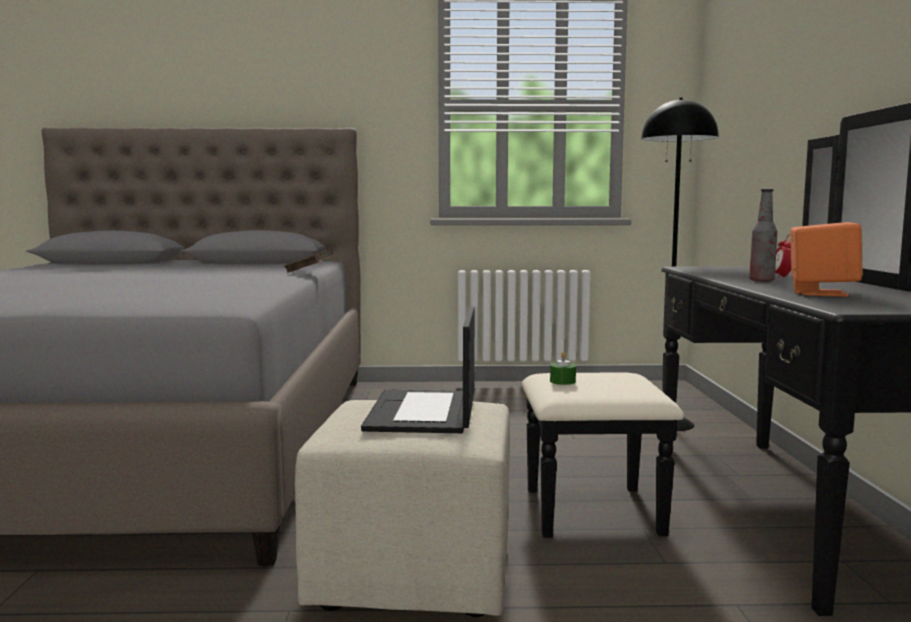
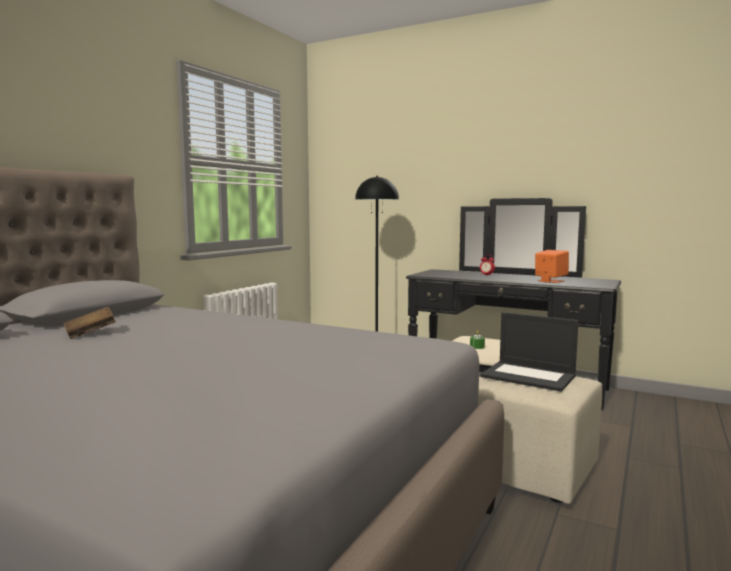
camera: 60 degrees left, 0 degrees up
(309, 272) = (244, 314): brown book -> brown book (90, 334)
(761, 280) = (497, 278): bottle -> none

